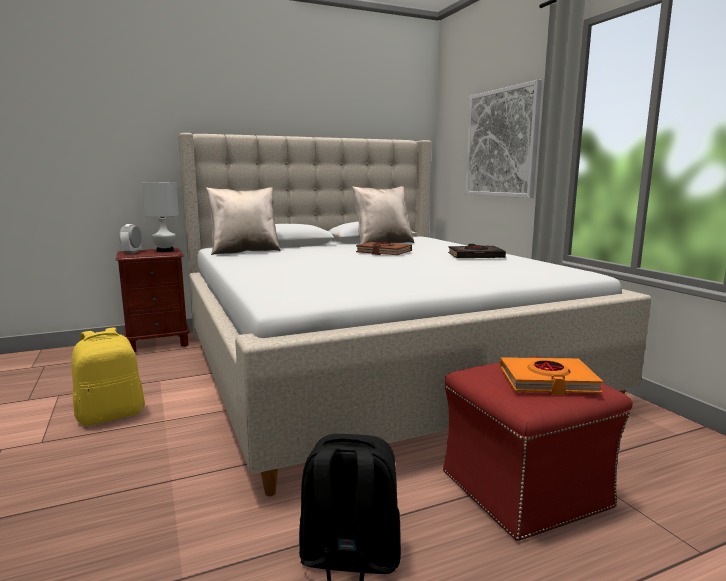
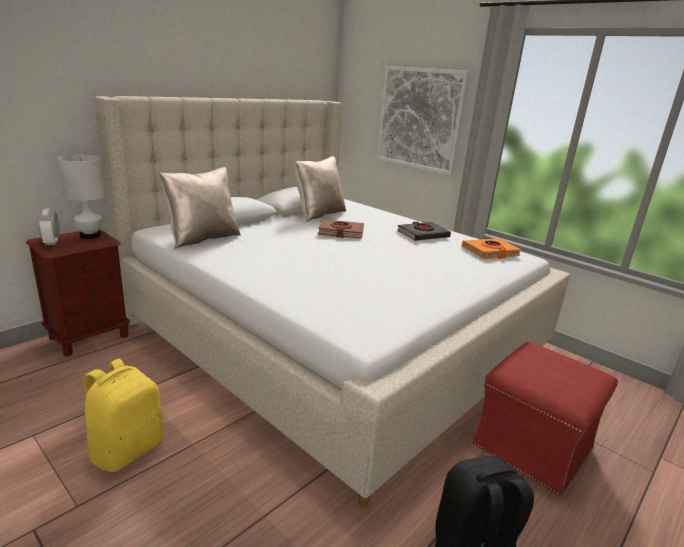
camera: 25 degrees left, 10 degrees up
(547, 381) = (567, 374): orange book -> orange book (490, 252)

